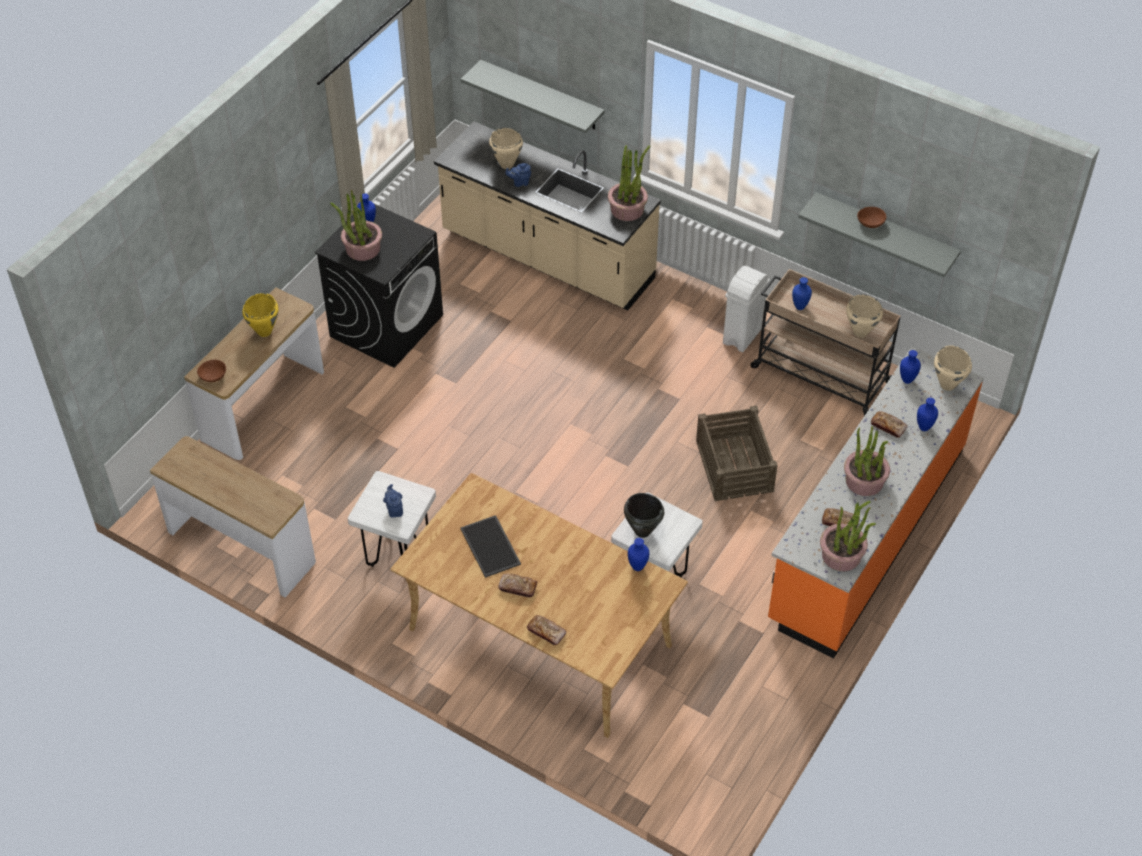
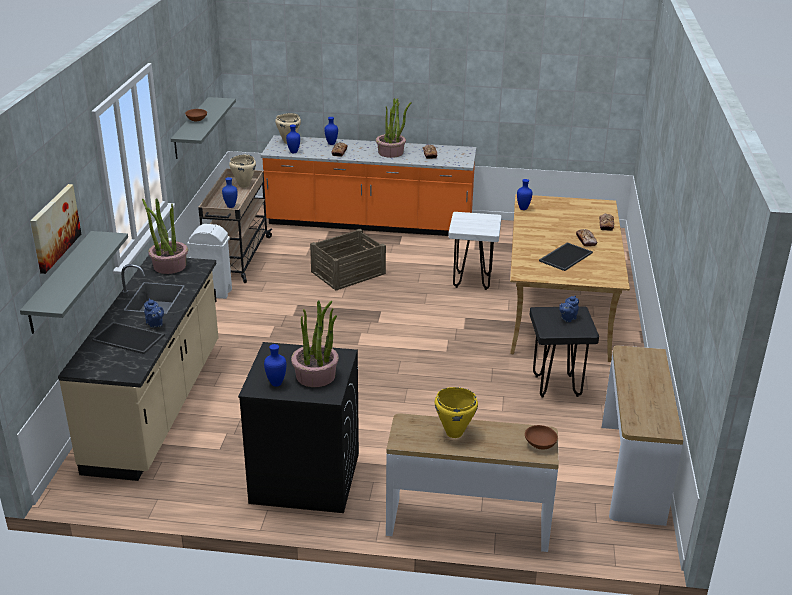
camera: 115 degrees left, 20 degrees down
(398, 556) = (556, 386): white stool -> black stool
(506, 165) = (129, 338): beige cooking pot -> tray
(547, 57) = (54, 227): none -> picture
(642, 531) = (483, 227): black cooking pot -> none
(841, 555) = (454, 151): potted plant -> none

